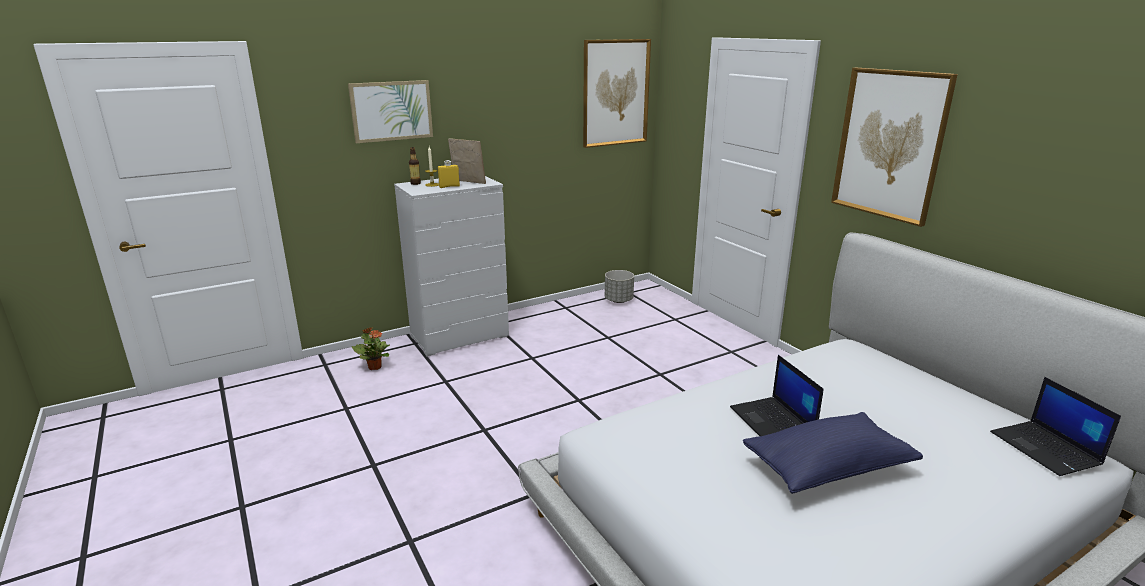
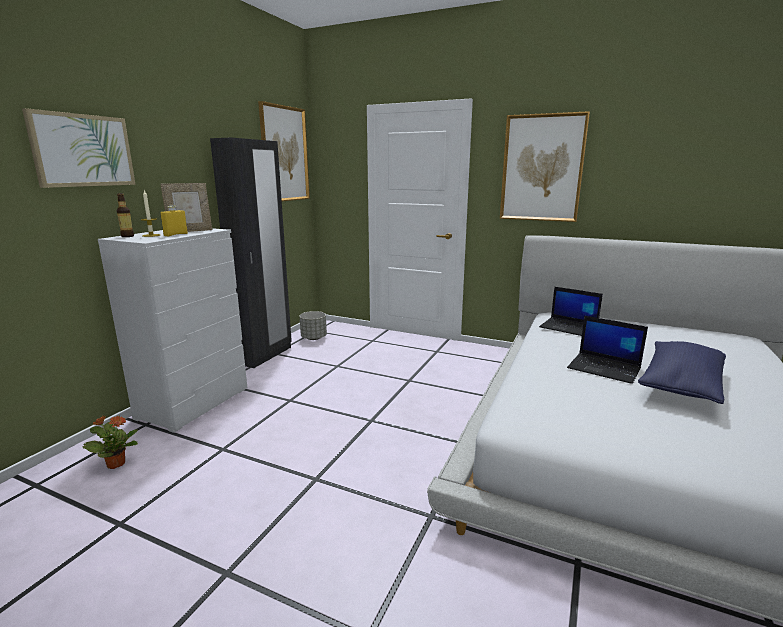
camera: 35 degrees left, 5 degrees down
(468, 182) = (190, 231): picture frame -> picture frame turned 150 degrees clockwise
(555, 307) = (265, 355): none -> black wardrobe
(1046, 449) = (730, 338): laptop -> laptop (569, 327)

